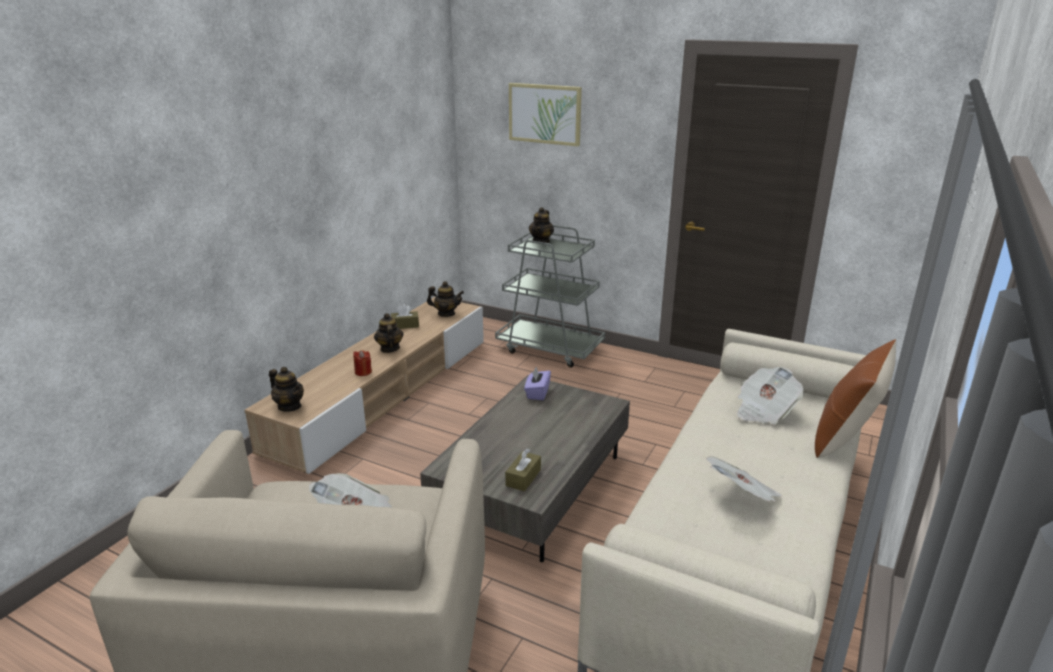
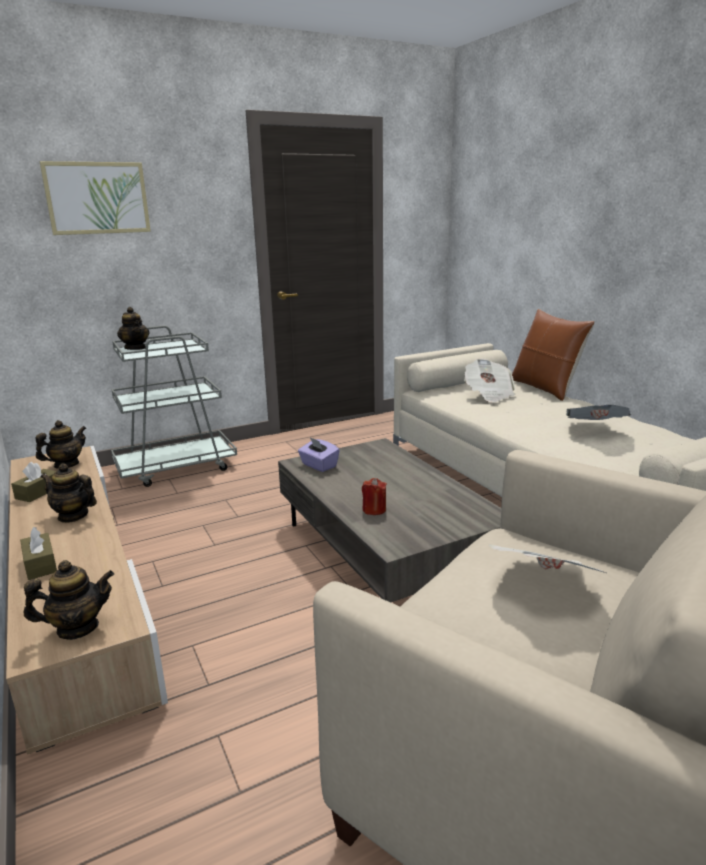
camera: 55 degrees left, 5 degrees down
(363, 372) = (94, 547): red candle -> red candle (374, 510)
(523, 478) = (455, 511): brown tissue box -> brown tissue box (40, 564)

